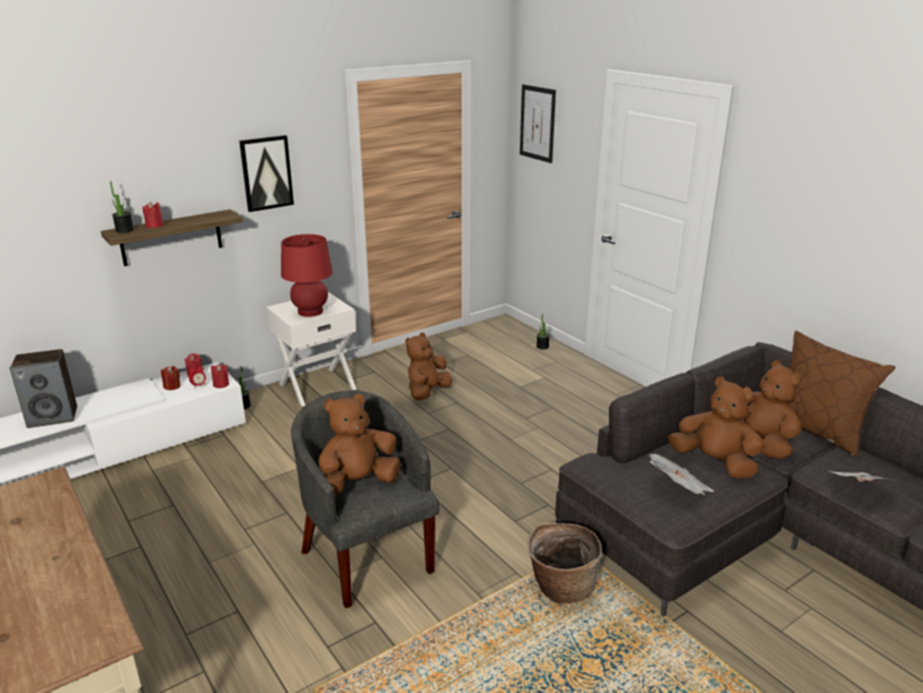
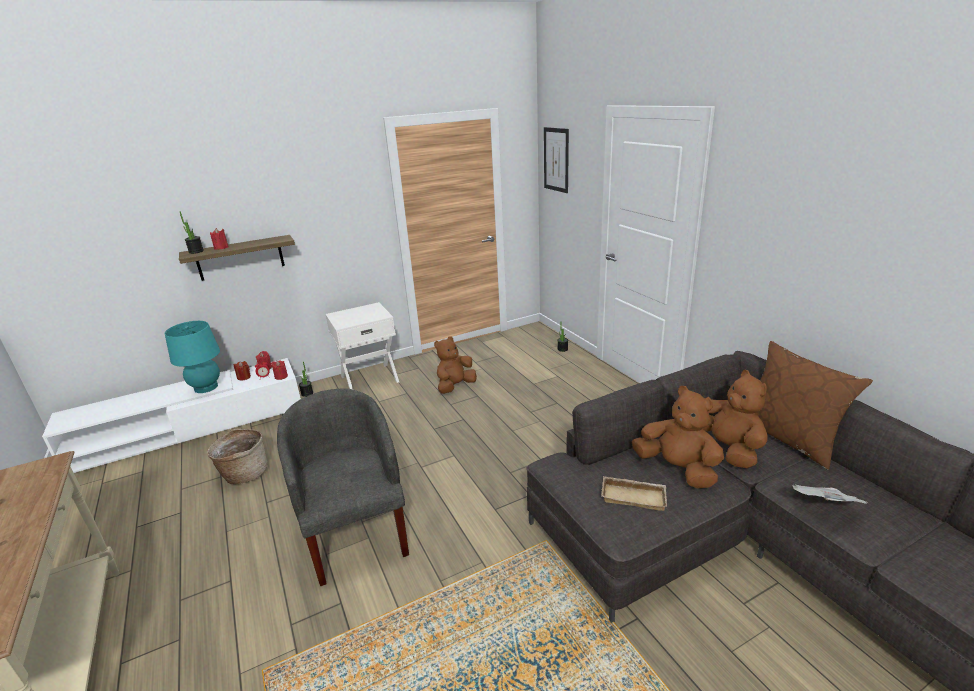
camera: 10 degrees right, 0 degrees up
(53, 417) = (144, 400): speaker -> none
(129, 399) = (206, 387): none -> turquoise table lamp
(266, 173) = (319, 204): picture -> none
(310, 311) = (357, 318): red table lamp -> none
(357, 483) = (334, 473): brown plush toy -> none
(560, 586) = (519, 580): basket -> basket (244, 473)
(678, 489) = (634, 496): newspaper -> beige tray

